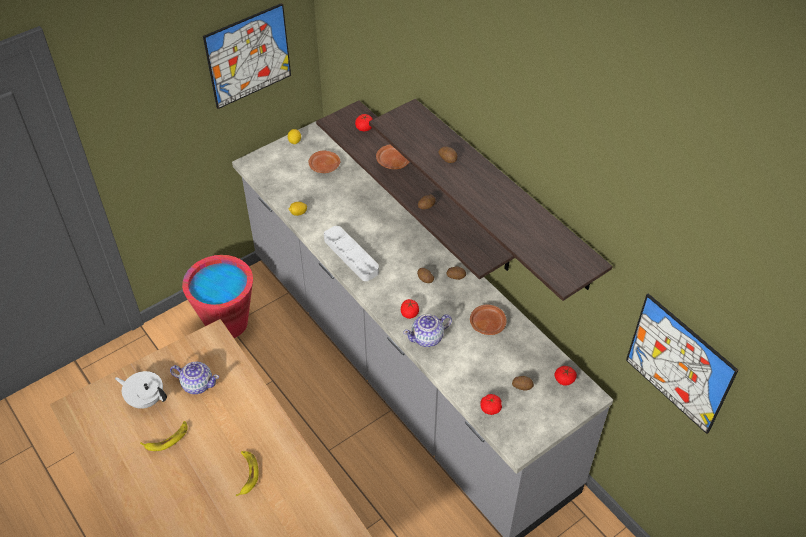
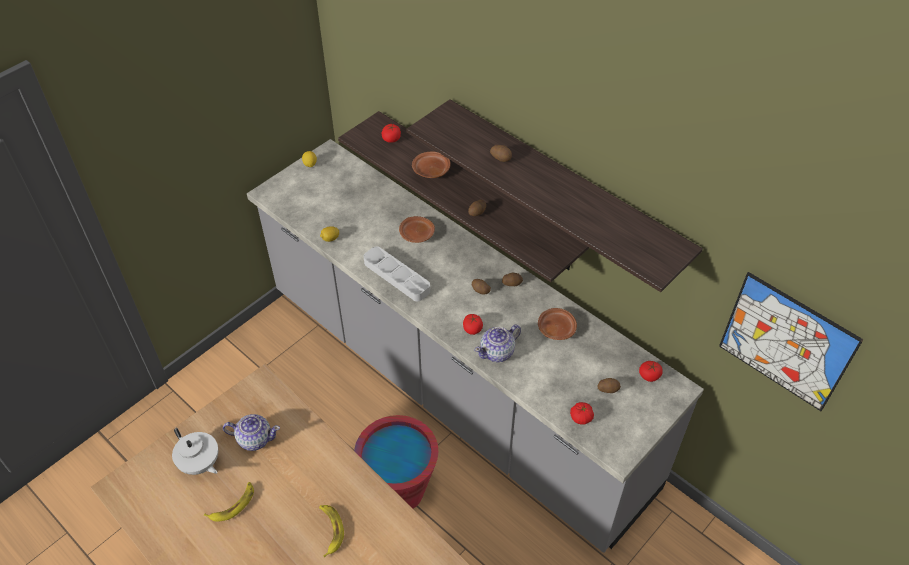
camera: 10 degrees left, 0 degrees up
(146, 399) = (200, 464): white teapot -> white teapot turned 150 degrees counterclockwise
(227, 323) = (259, 366): red bucket -> red bucket (400, 490)
(248, 56) = (255, 76): picture -> none
(325, 166) = (348, 186): brown plate -> brown plate (417, 234)

